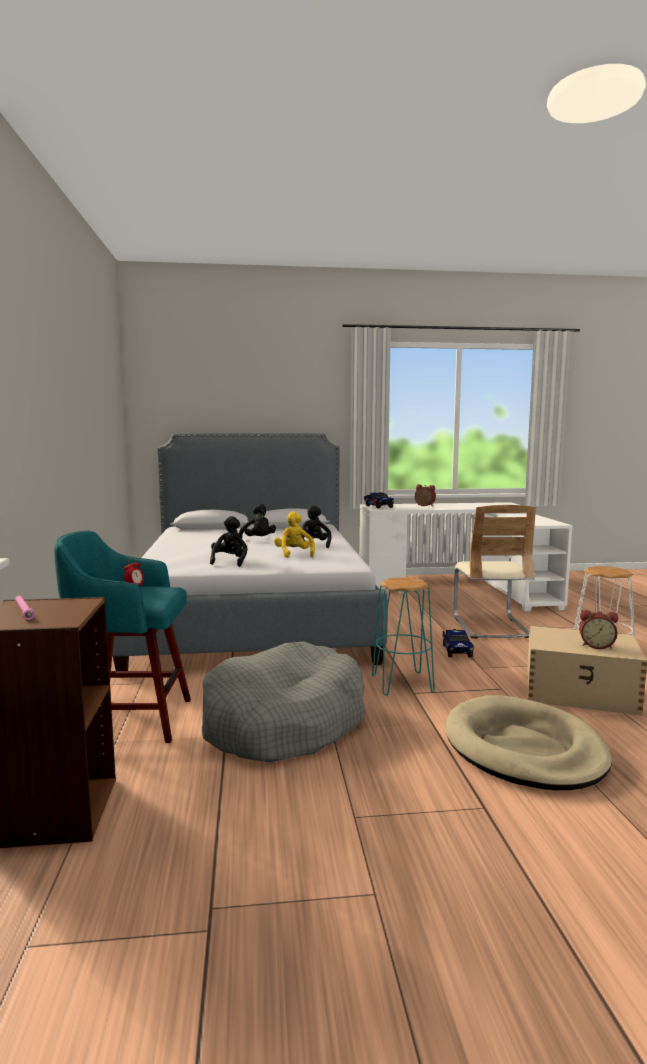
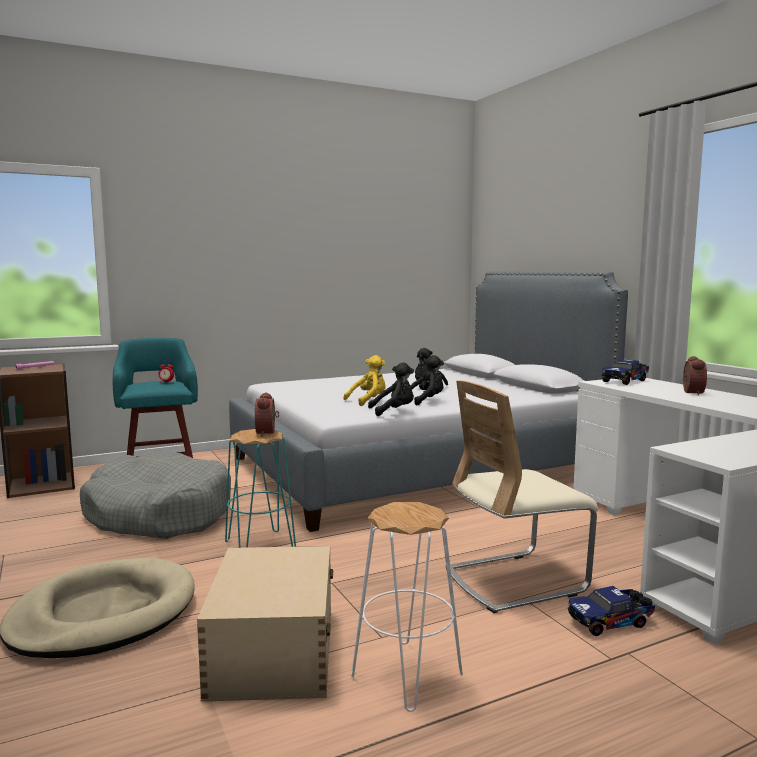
camera: 70 degrees right, 0 degrees up
(229, 562) = (313, 392): black plush toy -> black plush toy (394, 411)
(456, 650) = (386, 565): toy truck -> toy truck (611, 622)
(596, 645) = (253, 585): alarm clock -> alarm clock (268, 433)

